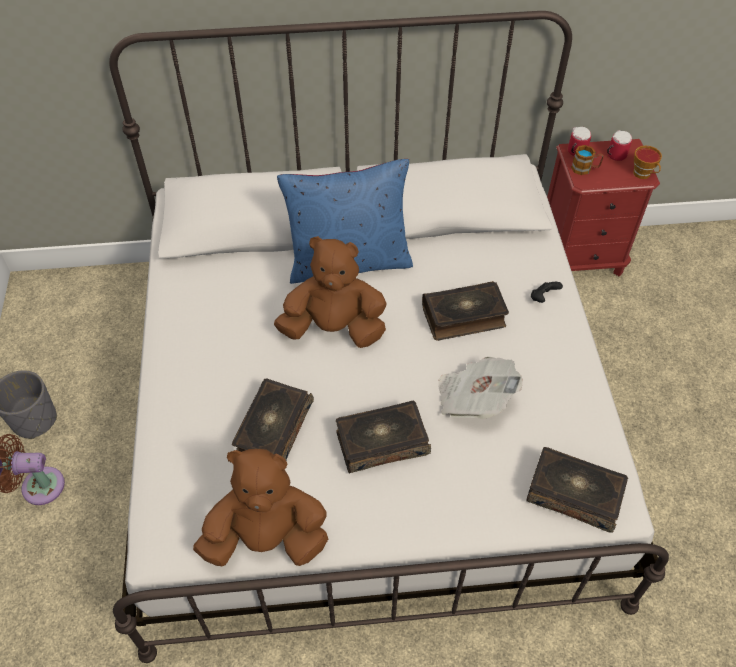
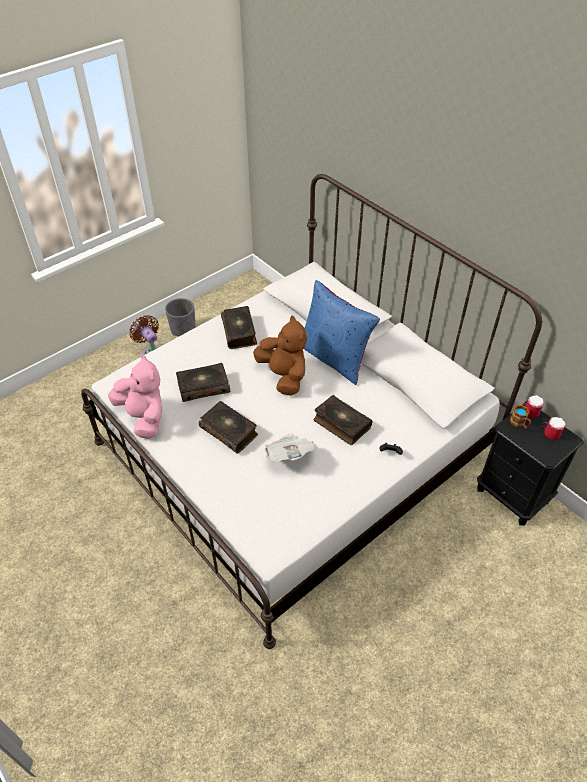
camera: 55 degrees right, 5 degrees down
(267, 538) = (143, 417): brown plush toy -> pink plush toy
(574, 494) = (262, 529): book -> book (239, 332)
(580, 257) = (512, 495): red nightstand -> black nightstand
(643, 174) = (549, 456): cup -> none

